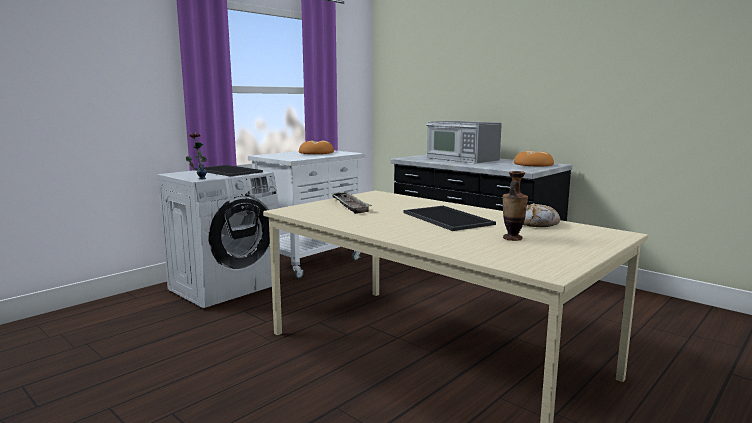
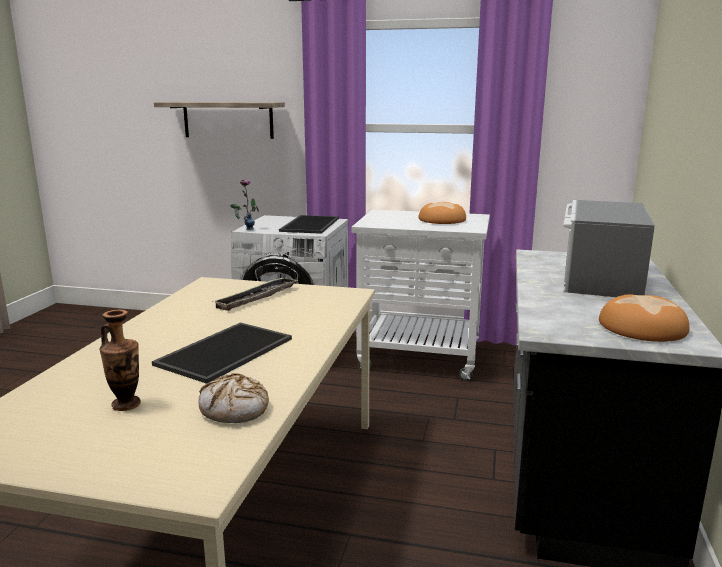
camera: 60 degrees right, 5 degrees up
(88, 81) = (228, 120): none -> shelf

